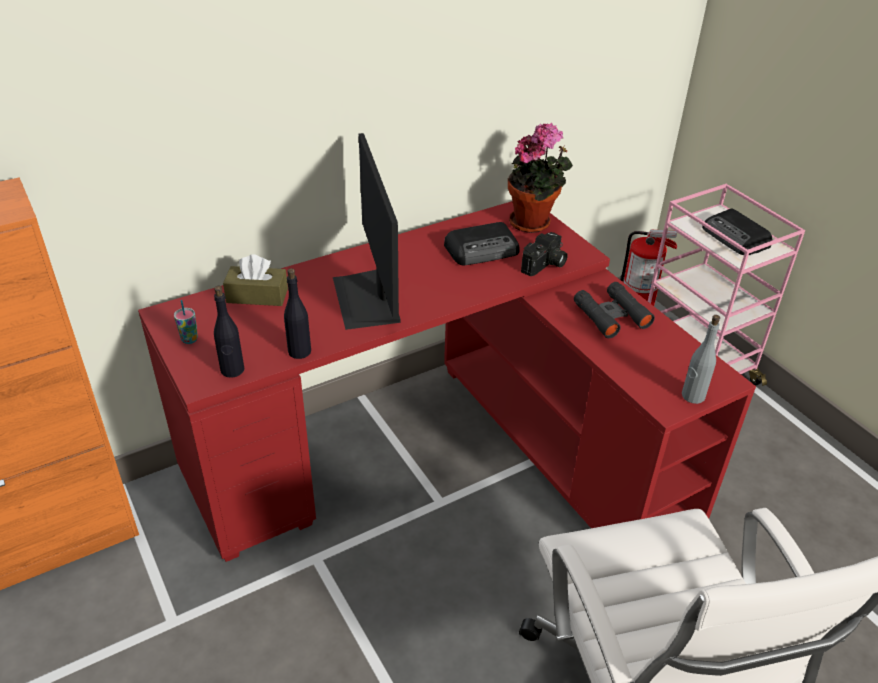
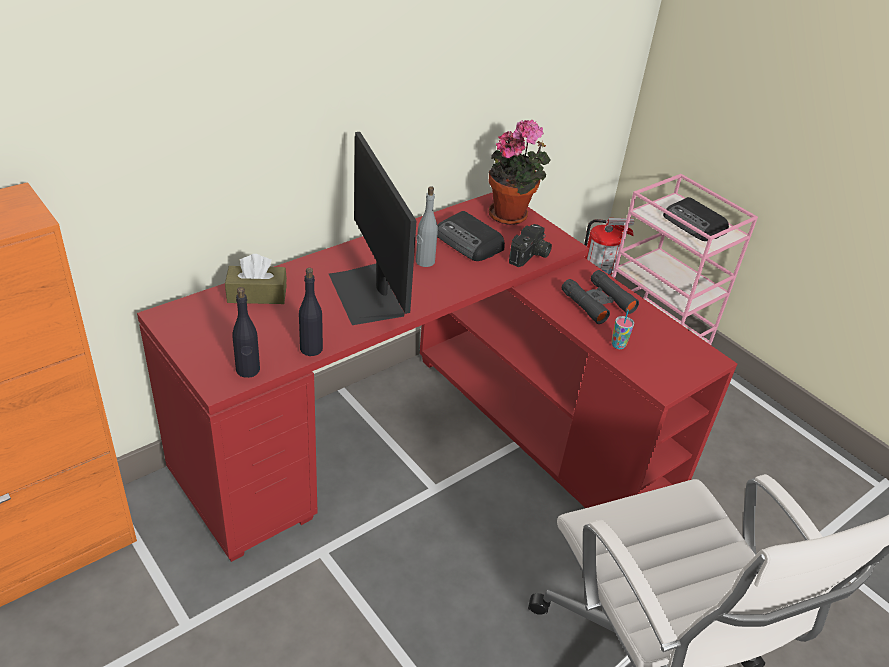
camera: 10 degrees left, 0 degrees up
(189, 339) = (197, 341): cup -> cup (618, 345)
(483, 250) = (469, 242): radio -> radio turned 75 degrees clockwise
(692, 396) = (684, 375): grey bottle -> grey bottle (424, 261)

